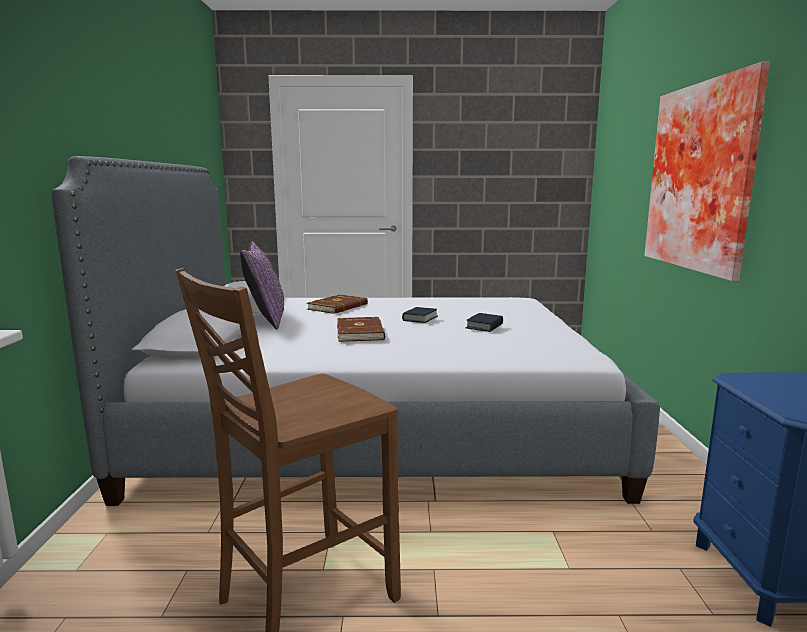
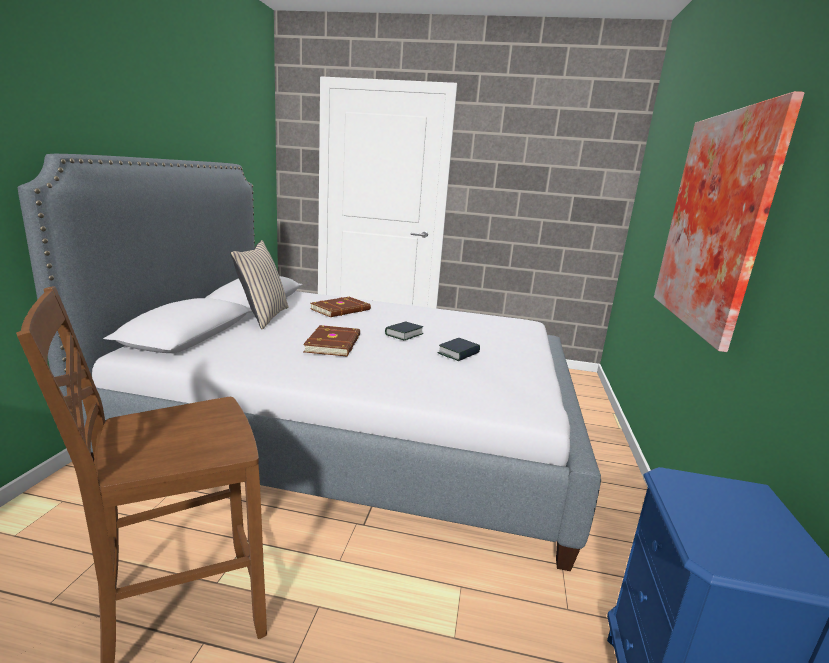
camera: 10 degrees right, 5 degrees up
(266, 320) = (263, 317): purple pillow -> beige pillow

